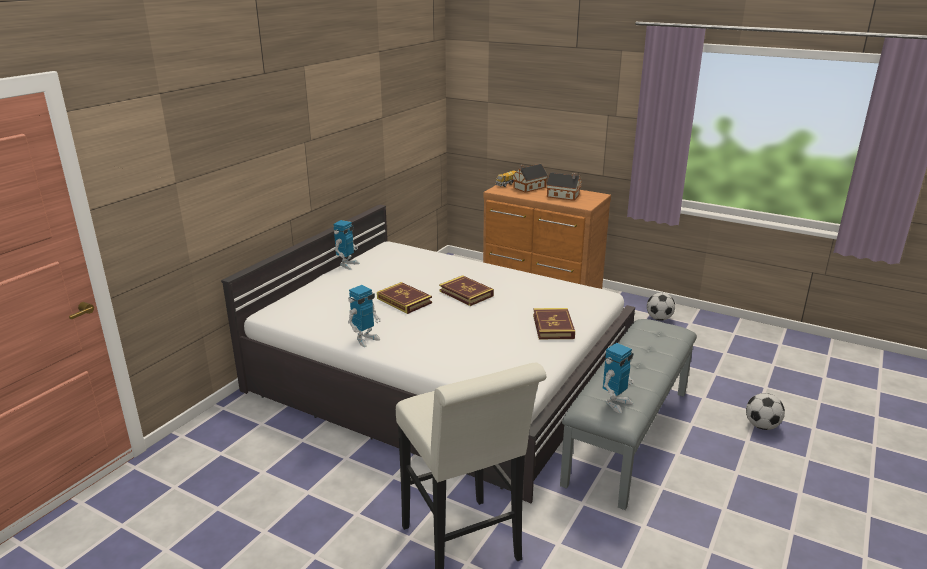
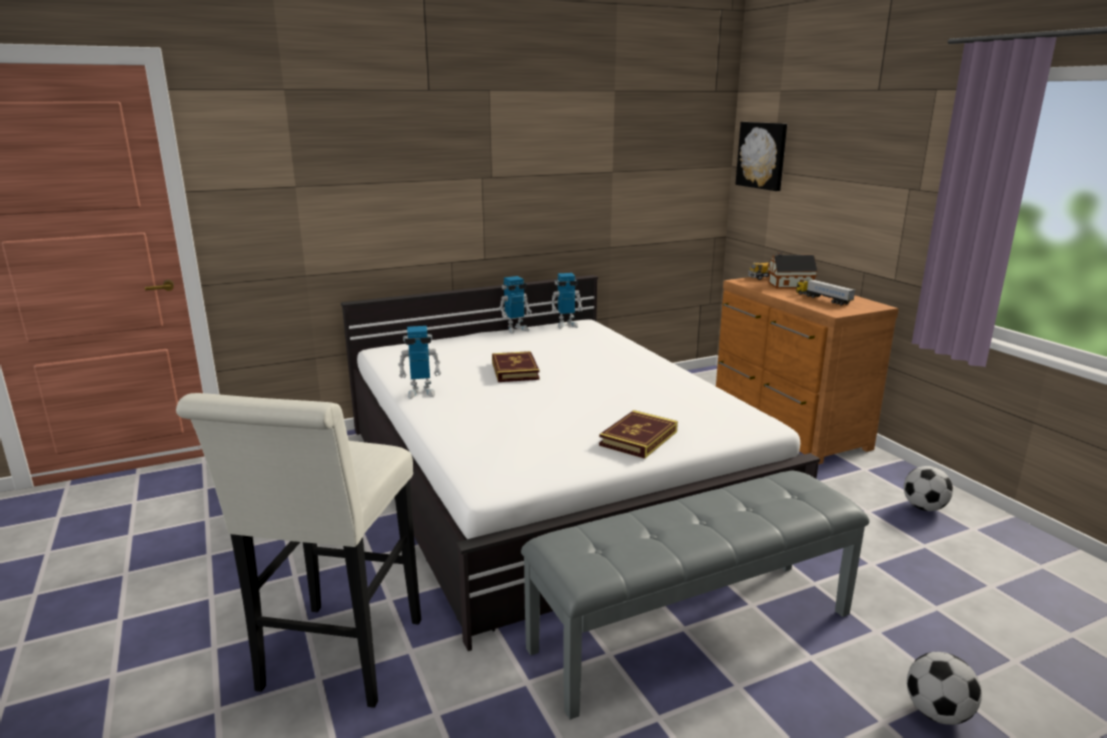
camera: 35 degrees right, 5 degrees down
(466, 293) = (591, 380): book -> none
(478, 90) = (762, 155): none -> picture
(564, 196) = (823, 299): toy house -> toy truck
(616, 403) = (600, 551): toy robot -> toy robot (566, 325)

